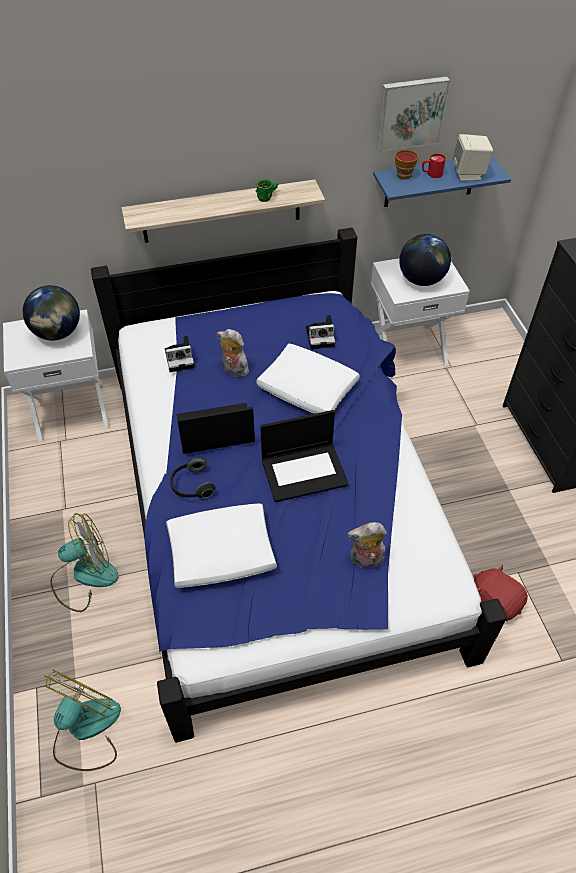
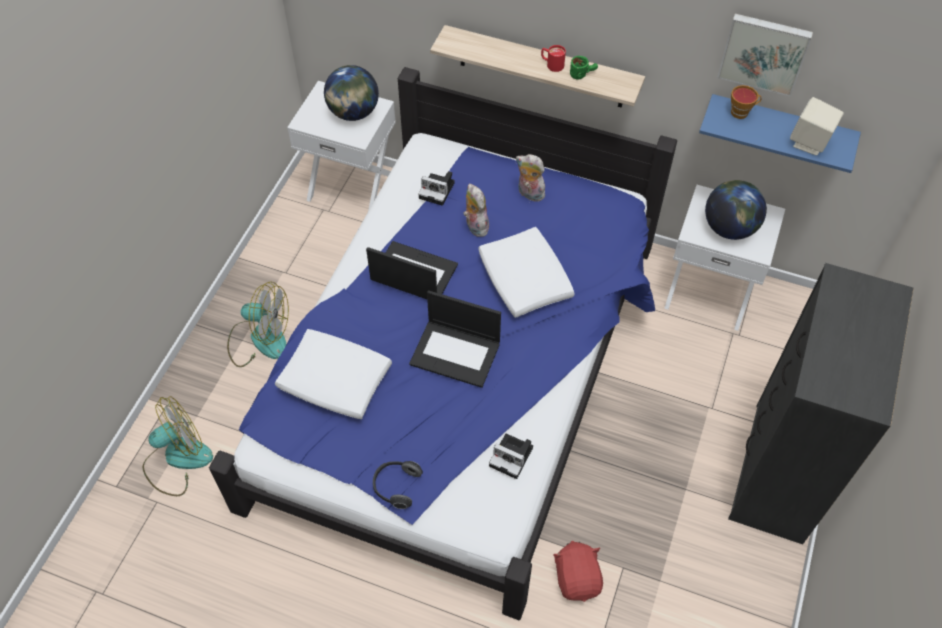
camera: 35 degrees right, 5 degrees up
(192, 486) = (356, 311): headphones -> headphones (396, 486)
(321, 337) = (580, 236): camera -> camera (513, 457)
(366, 561) = (442, 460): plush toy -> plush toy (529, 194)
(431, 174) = (770, 124): red mug -> red mug (552, 64)

